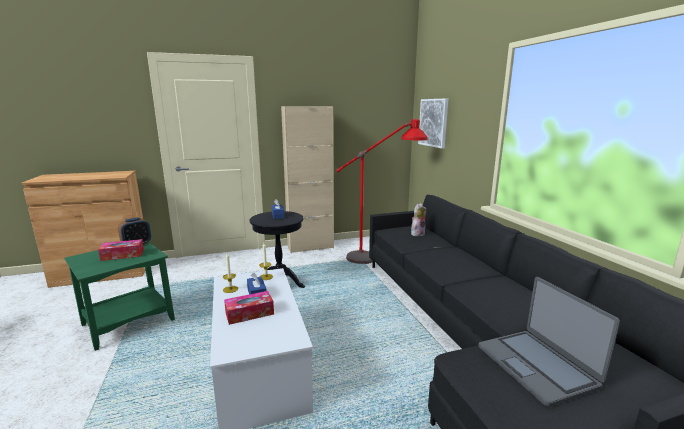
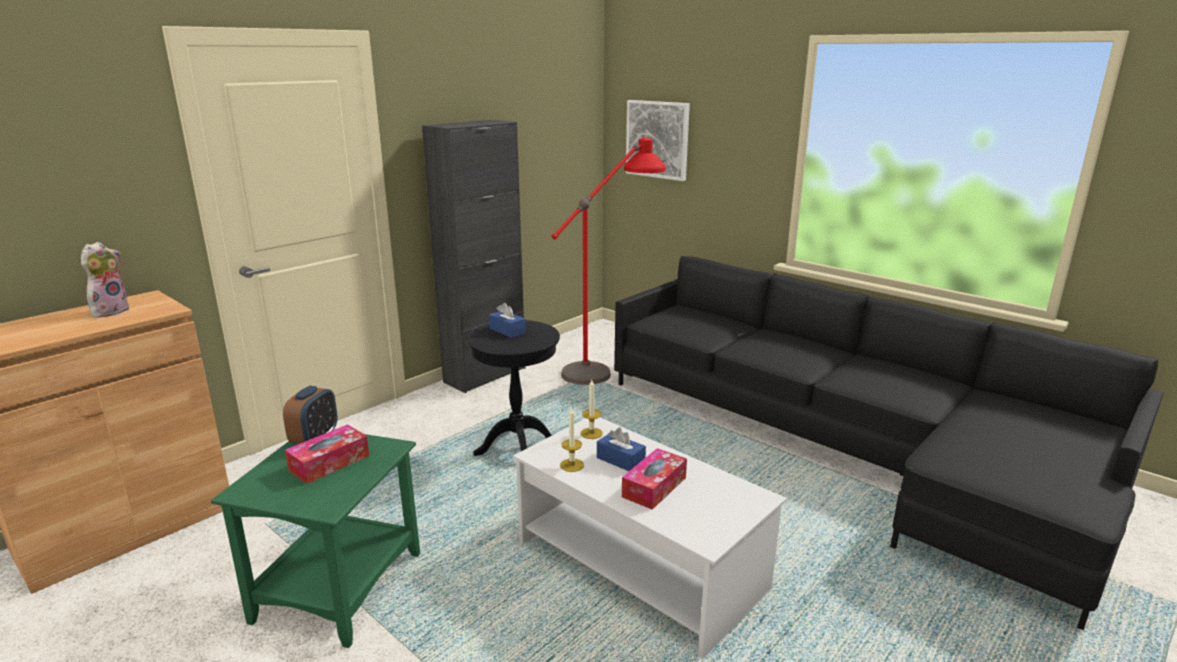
camera: 30 degrees left, 5 degrees up
(310, 247) = (485, 375): beige cabinet -> black cabinet
(417, 233) = (697, 319): plush toy -> plush toy (110, 311)
(536, 366) = (998, 442): laptop -> none

